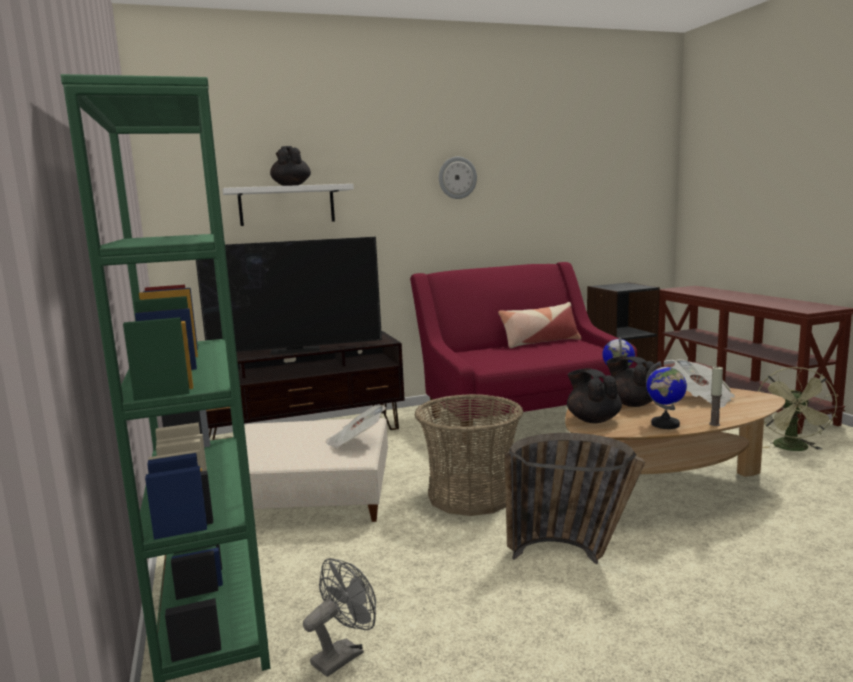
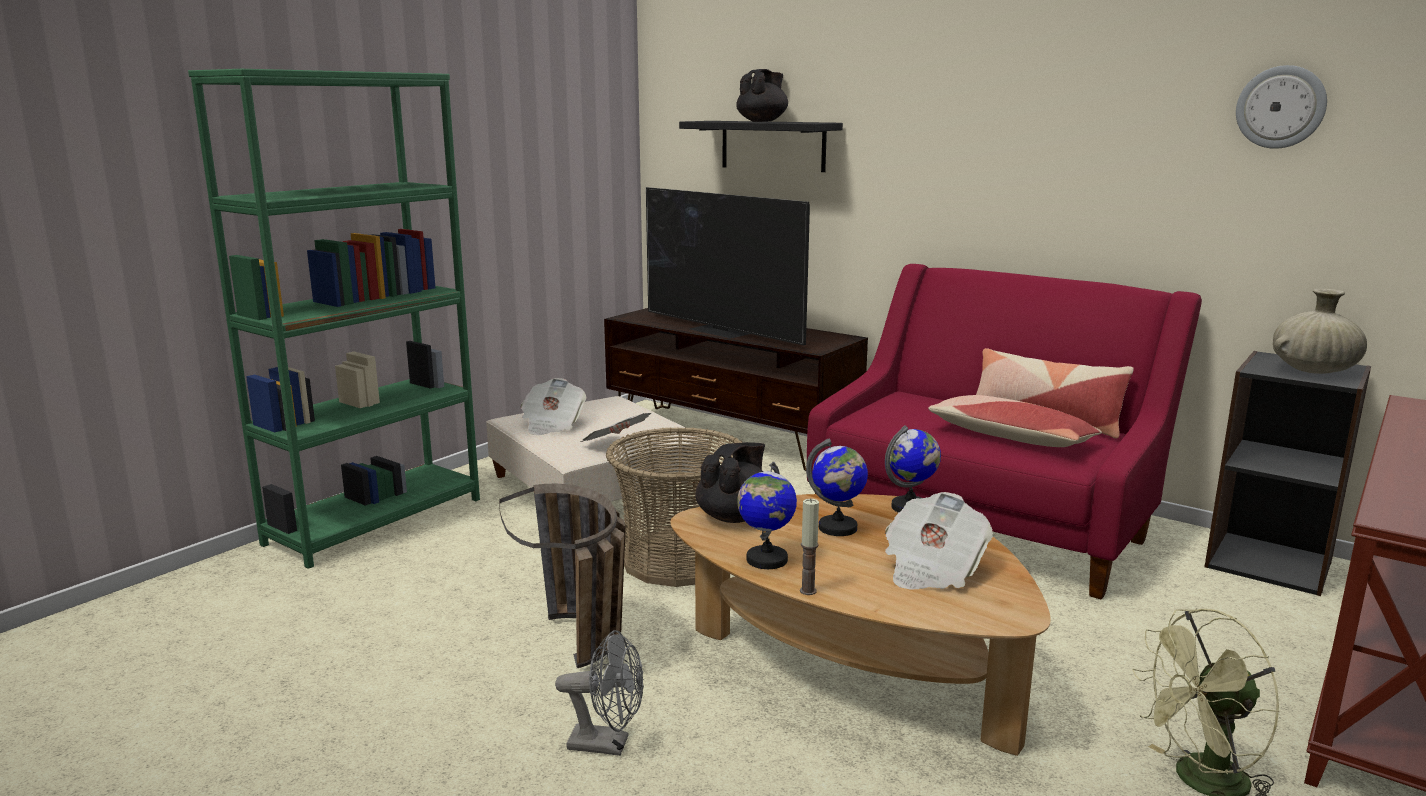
camera: 55 degrees right, 5 degrees up
(272, 452) = (552, 424): none -> newspaper
(287, 205) = (773, 145): white shelf -> black shelf
(343, 654) = (339, 588): grey fan -> grey fan (608, 744)
(457, 178) = (1010, 118): wall clock -> wall clock (1280, 107)
(557, 351) = (1010, 438): none -> pillow
(627, 286) = (1313, 370): none -> beige vase
(632, 403) = (838, 528): black teapot -> globe

